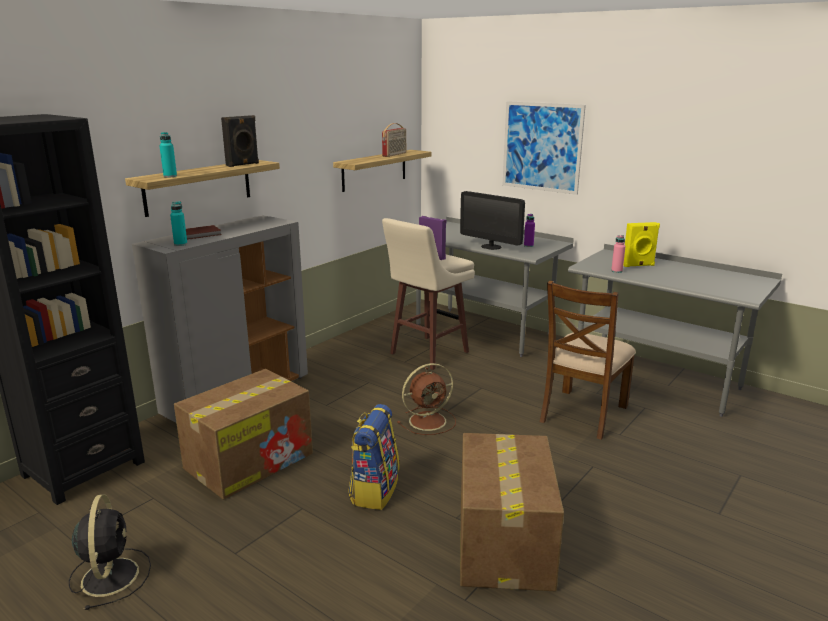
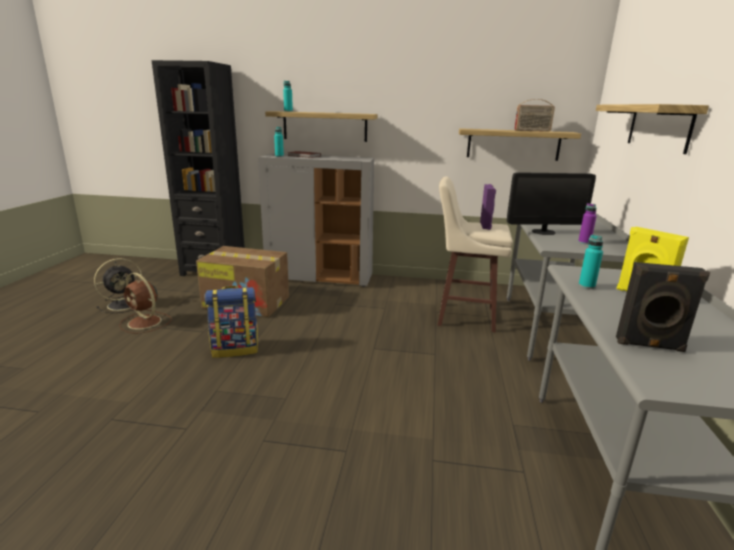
camera: 60 degrees right, 0 degrees up
(243, 164) = (350, 113): black speaker -> black speaker (649, 345)
(429, 420) = (351, 345): brown fan -> brown fan (145, 322)
(491, 247) = (543, 232): monitor -> monitor turned 105 degrees counterclockwise
(504, 541) = (191, 421): cardboard box -> none
(542, 147) = (658, 126): picture -> shelf
(582, 413) = (451, 423): brown chair -> none
(616, 271) = (586, 286): pink bottle -> turquoise bottle

